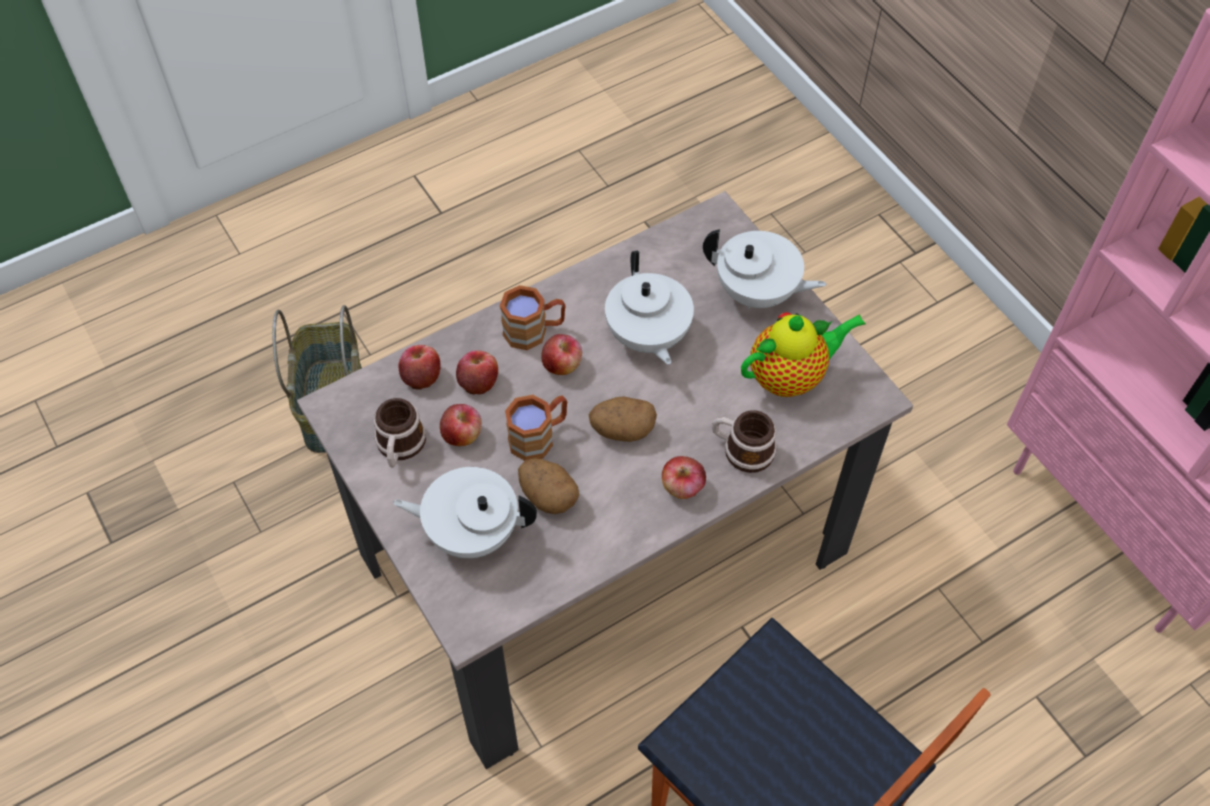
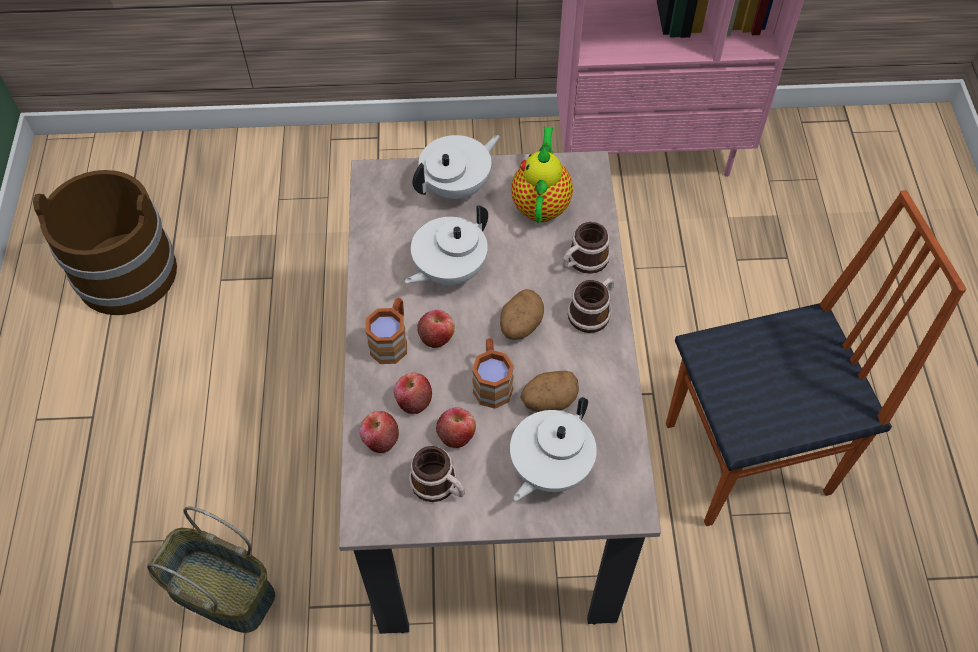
camera: 60 degrees left, 0 degrees up
(600, 148) = (127, 273): none -> brown bucket
(647, 336) = (449, 270): white teapot -> white teapot turned 120 degrees clockwise
(682, 487) = (592, 312): apple -> mug

